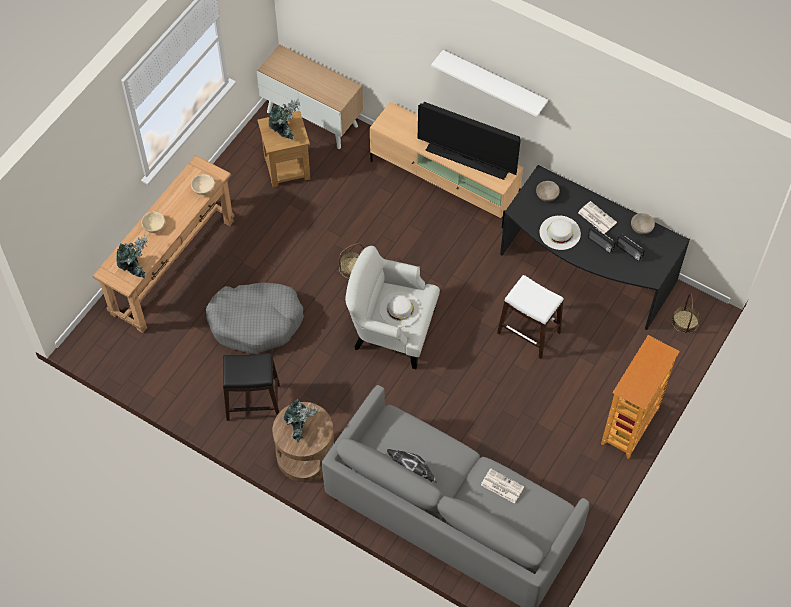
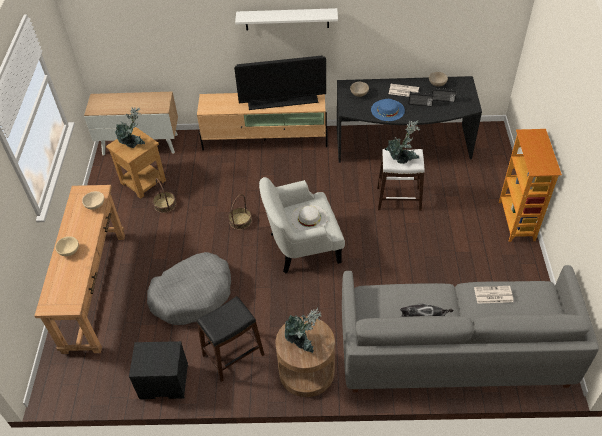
camera: 30 degrees left, 10 degrees down
(135, 269) = (73, 290): potted plant -> potted plant (402, 159)
(178, 392) = (163, 383): none -> black nightstand
(560, 232) = (387, 110): white hat -> blue hat
(685, 322) = (490, 143): basket -> basket (165, 204)

